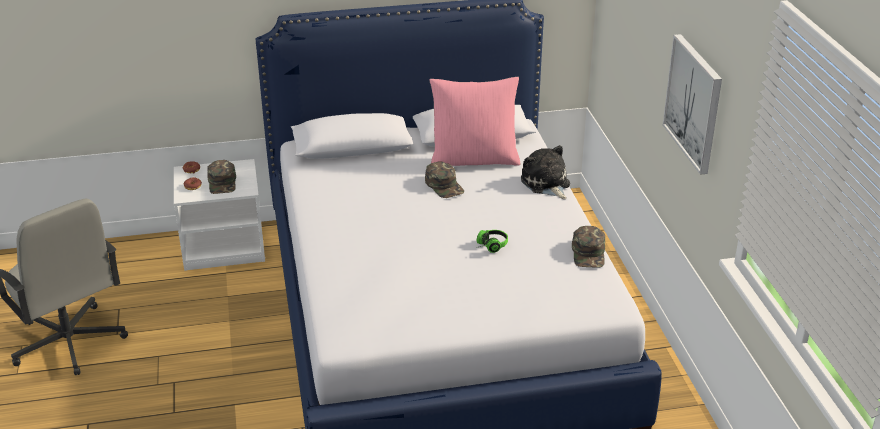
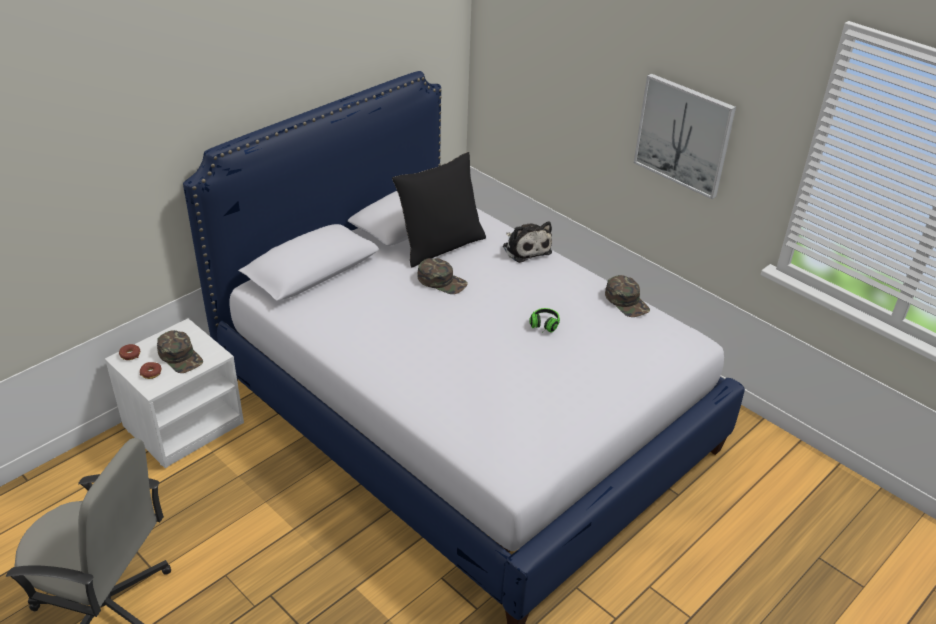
camera: 35 degrees left, 5 degrees up
(474, 159) = (440, 245): pink pillow -> black pillow
(546, 184) = (525, 248): plush toy -> plush toy turned 150 degrees counterclockwise

